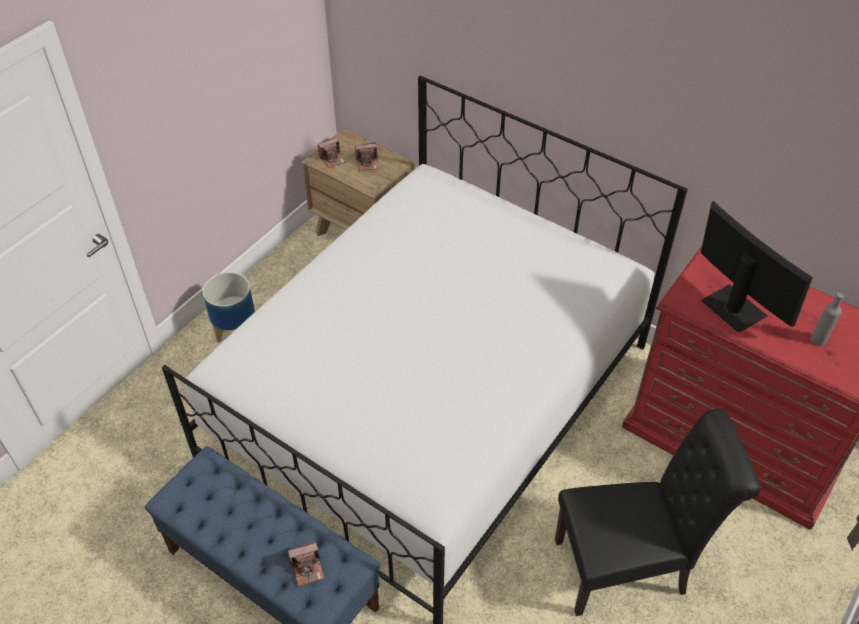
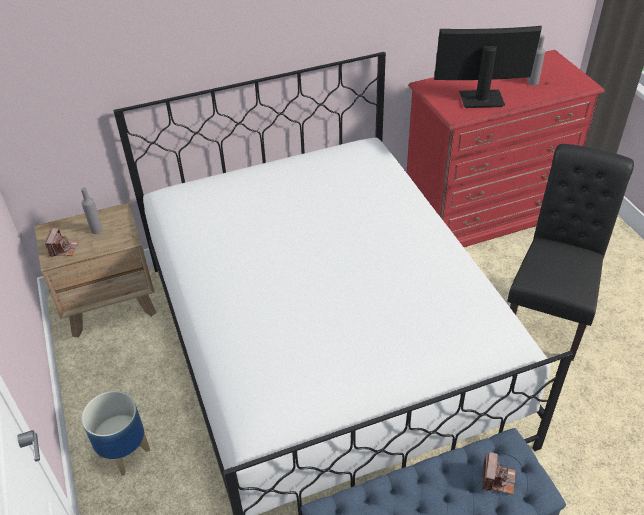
camera: 55 degrees left, 5 degrees down
(367, 163) = (96, 230): camera -> grey bottle

